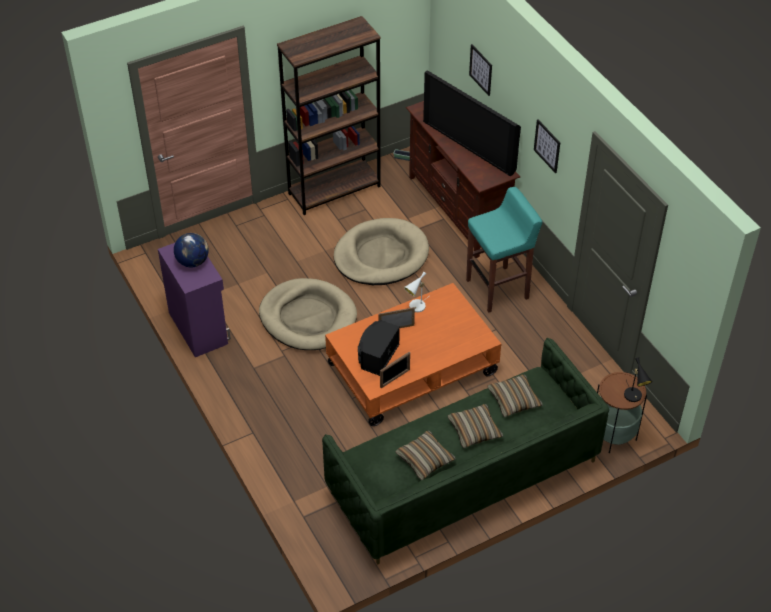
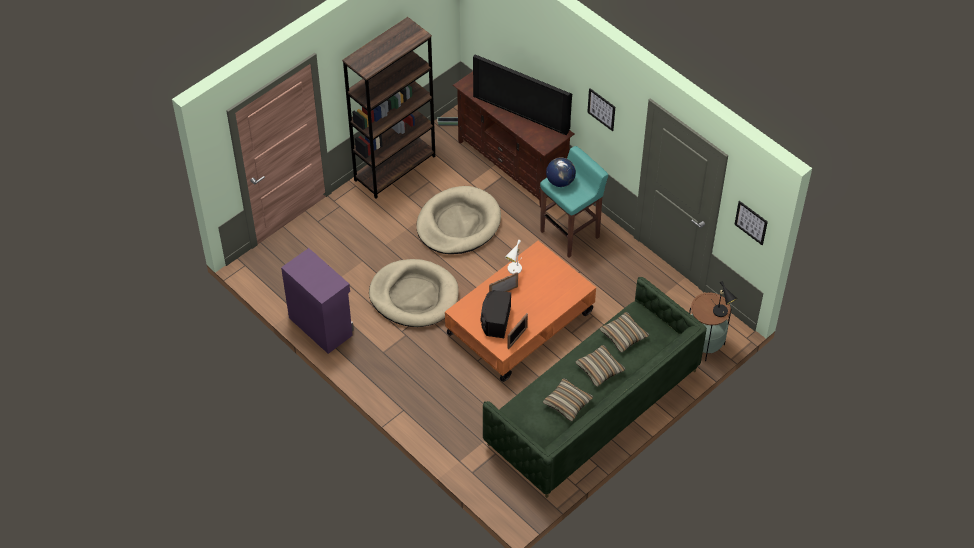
camera: 15 degrees left, 5 degrees up
(192, 262) = (317, 273): globe -> globe (560, 181)
(481, 69) = (523, 46): picture -> picture (751, 222)

